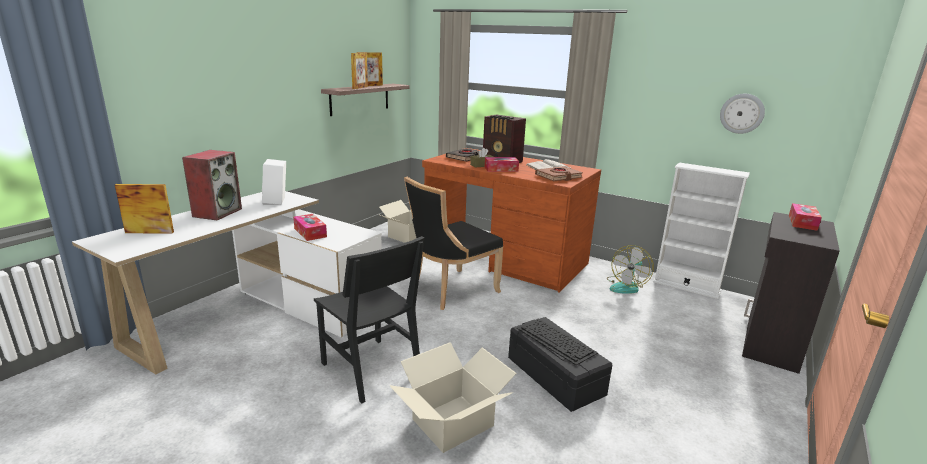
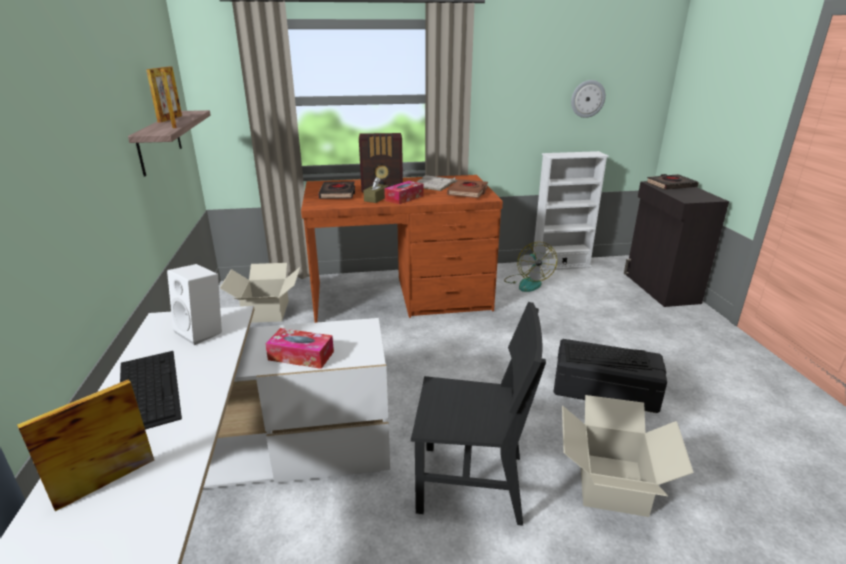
camera: 40 degrees left, 5 degrees up
(217, 212) = (148, 388): speaker -> keyboard
(451, 291) = (408, 354): black chair -> none
(802, 222) = (671, 185): tissue box -> black book

